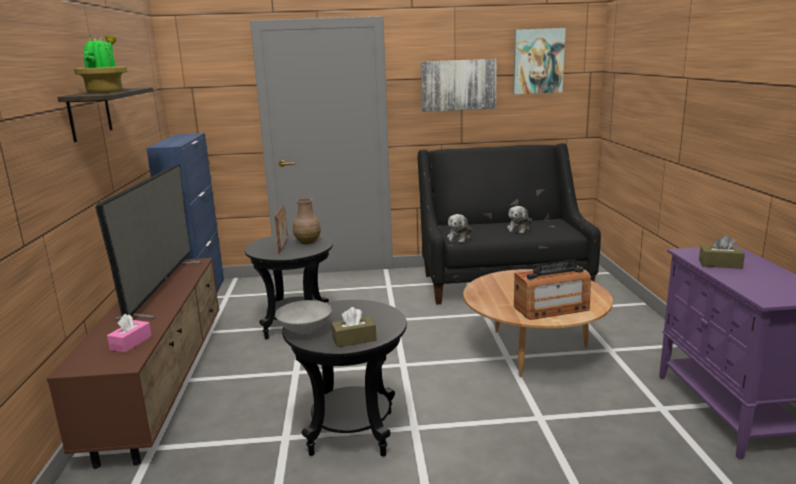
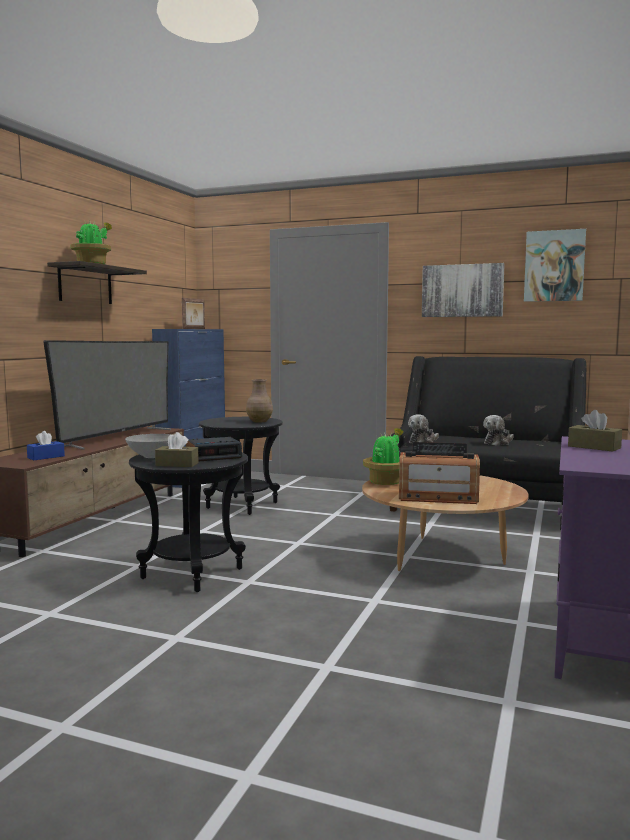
camera: 25 degrees right, 10 degrees down
(131, 343) = (46, 457): pink tissue box -> blue tissue box
(283, 246) = (235, 421): picture frame -> picture frame (194, 328)
(364, 315) = (214, 456): none -> alarm clock
(483, 295) = (386, 482): none -> potted plant

